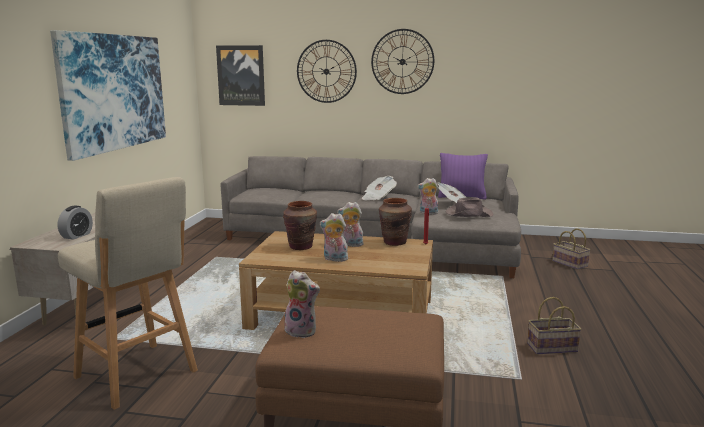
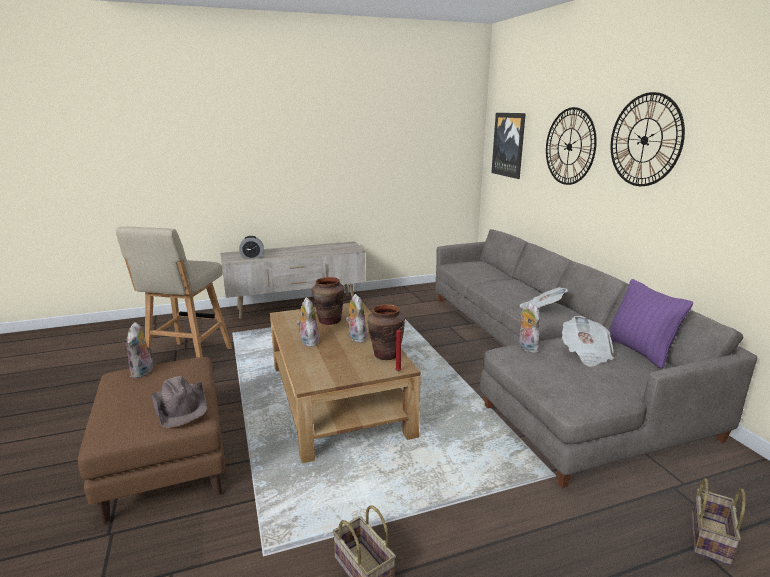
camera: 60 degrees right, 5 degrees up
(114, 92) = (350, 155): picture -> none
(468, 214) = (556, 370): brown hat -> brown hat (181, 405)

